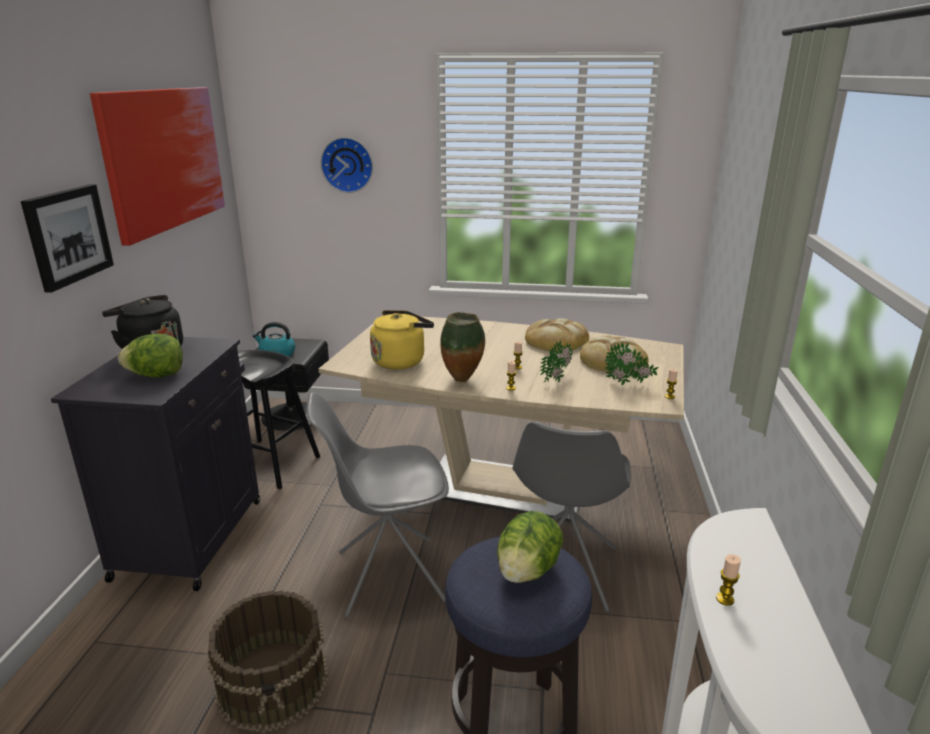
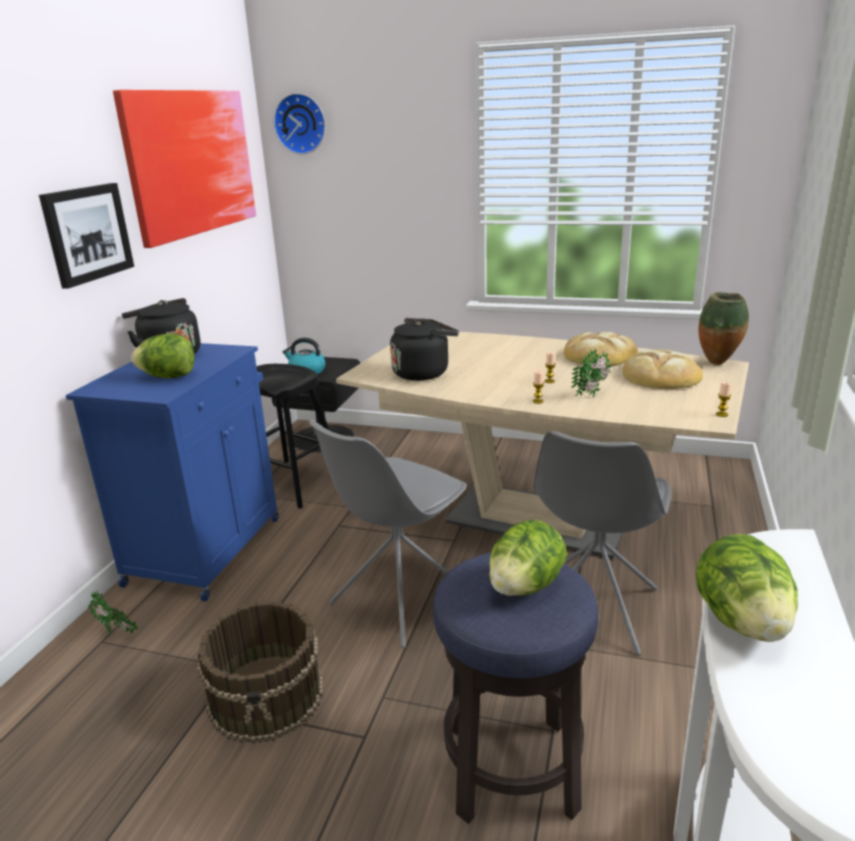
camera: 10 degrees right, 0 degrees up
(191, 536) = (207, 549): black cabinet -> blue cabinet
(348, 164) = (382, 170): wall clock -> wall clock (301, 124)
(387, 576) = (399, 600): grey chair -> grey chair turned 45 degrees counterclockwise
(401, 361) = (423, 373): yellow kettle -> black kettle
(463, 381) = (486, 393): vase -> vase (718, 364)
(628, 385) = (674, 401): potted plant -> potted plant (118, 635)
(725, 599) = (742, 622): candle -> lettuce

